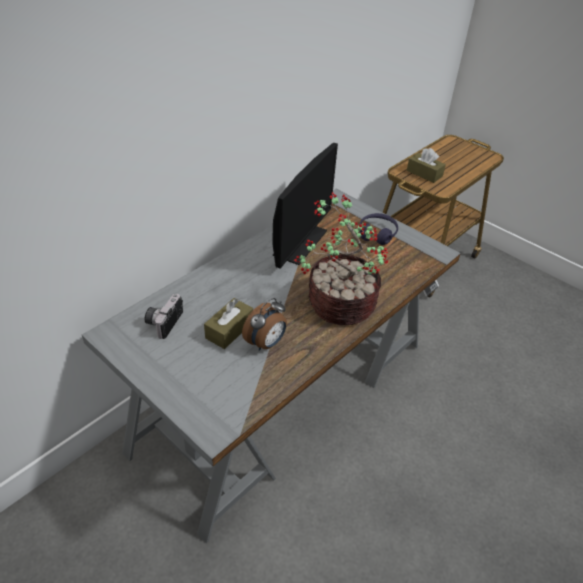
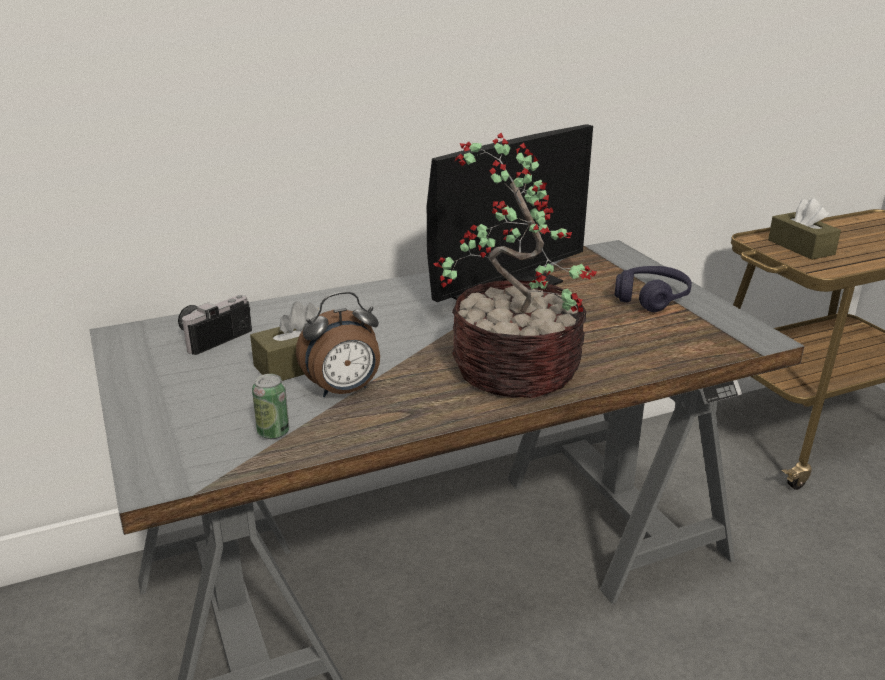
camera: 25 degrees right, 15 degrees down
(250, 382) = (273, 432): none -> can

